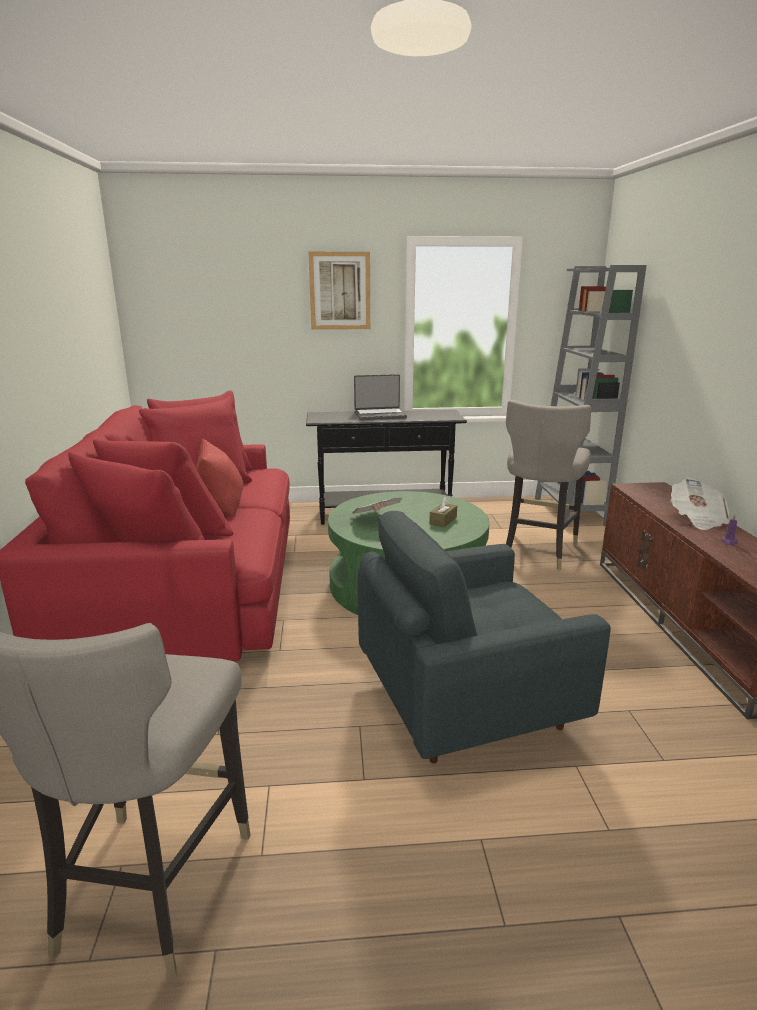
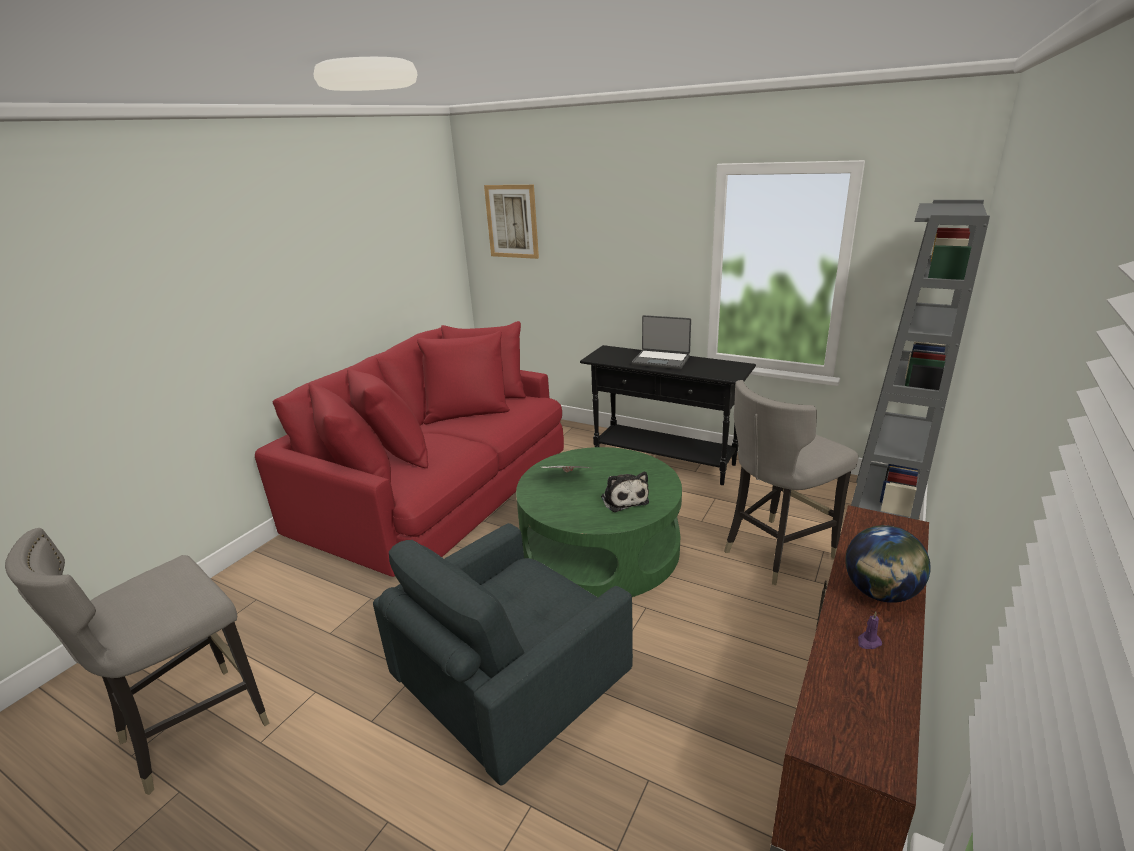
camera: 35 degrees right, 5 degrees up
(222, 506) = (456, 434): red pillow -> none
(340, 291) = (645, 223): picture -> picture (512, 221)
(443, 521) = (624, 499): brown tissue box -> plush toy
(464, 703) = (510, 693): grey armchair -> grey armchair turned 60 degrees counterclockwise
(697, 519) = (880, 593): newspaper -> globe

